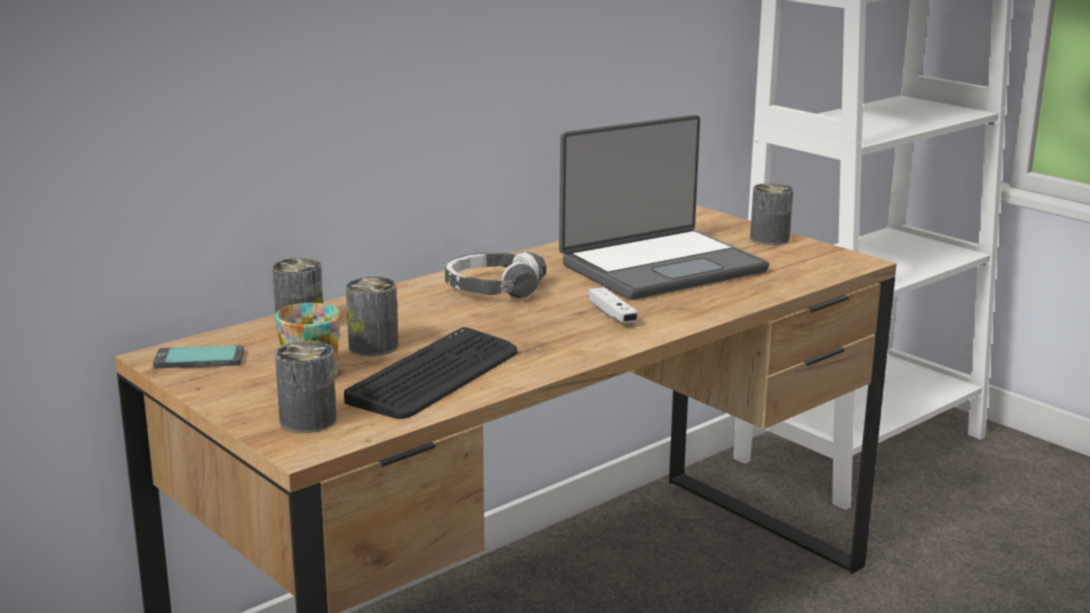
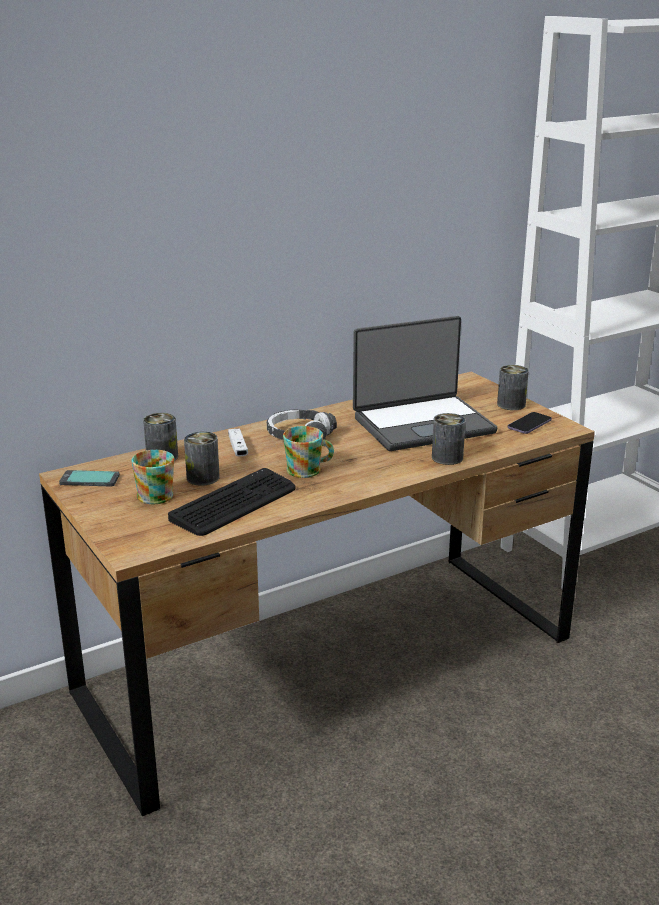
camera: 10 degrees right, 5 degrees up
(308, 420) = (141, 532): can -> can (447, 457)
(526, 329) = (308, 470): none -> mug
(612, 315) = (371, 463): white game controller -> white game controller (238, 448)
(806, 260) = (529, 424): none -> phone

